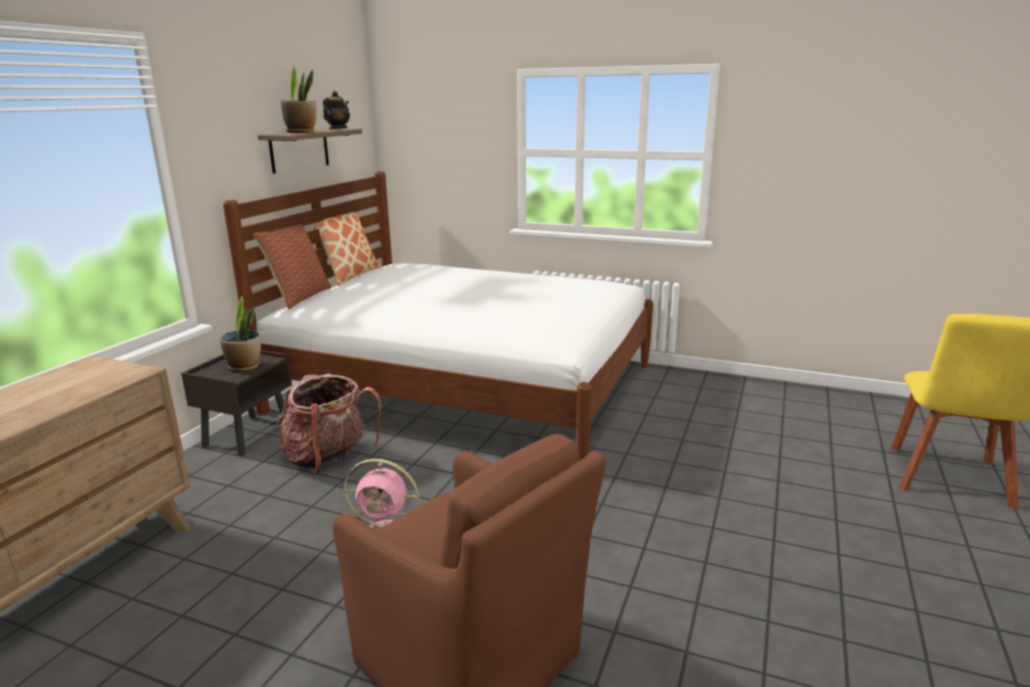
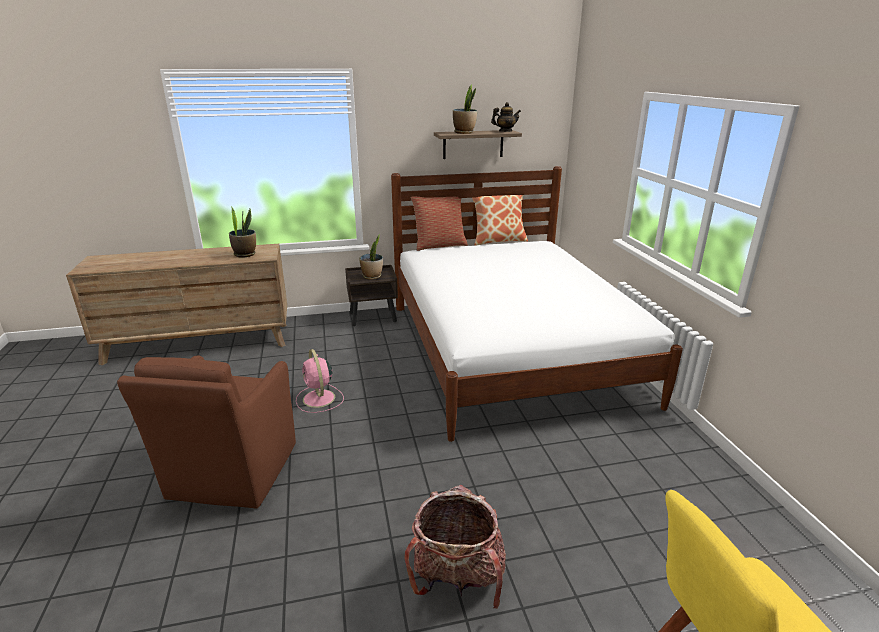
camera: 55 degrees right, 5 degrees up
(78, 384) = (245, 254): none -> potted plant
(329, 458) = (374, 348): backpack -> backpack (457, 578)

